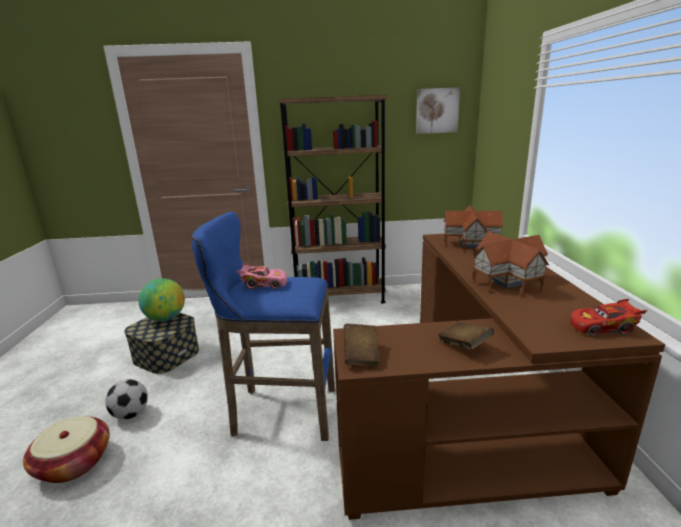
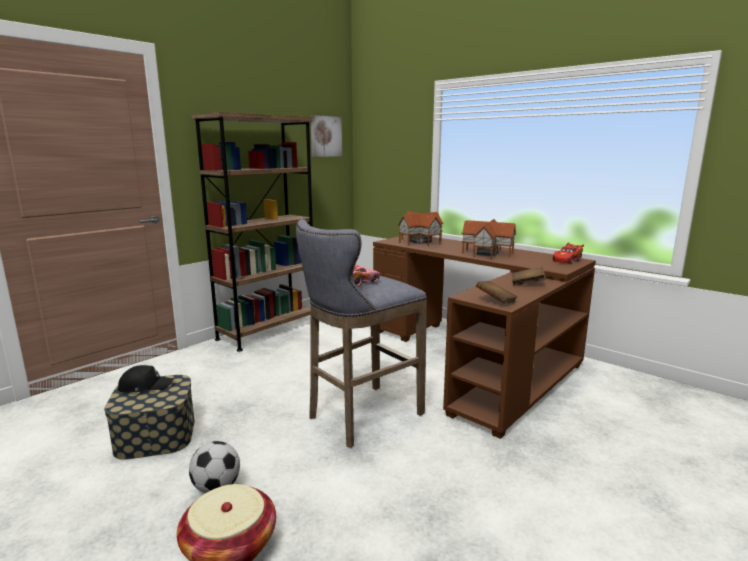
camera: 45 degrees left, 5 degrees down
(166, 318) = (145, 386): globe -> black cap
(279, 412) = (361, 417): blue stool -> grey stool

